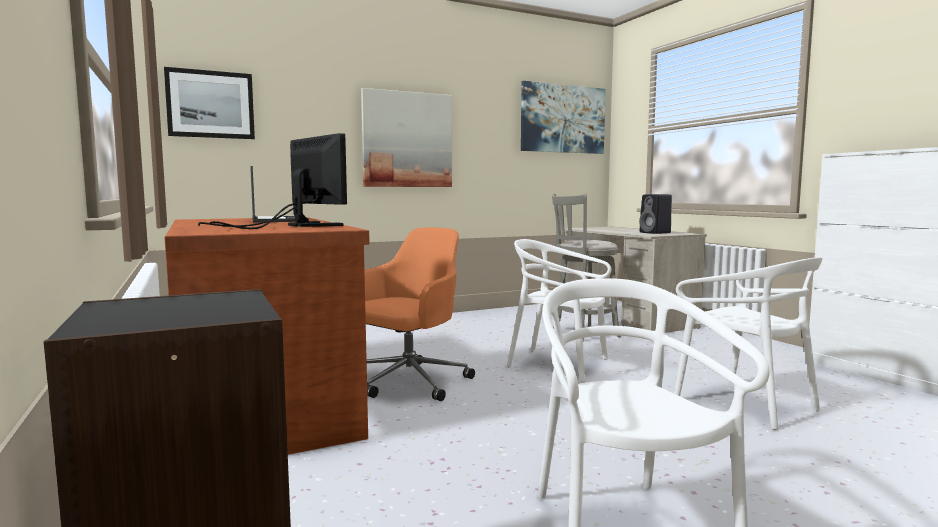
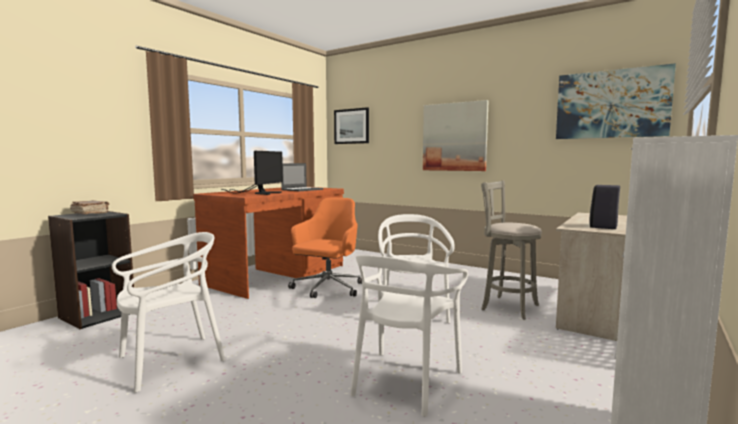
camera: 60 degrees right, 0 degrees up
(153, 308) = (90, 213): none -> brown book
(407, 382) = (327, 288): orange office chair -> orange office chair turned 75 degrees counterclockwise

